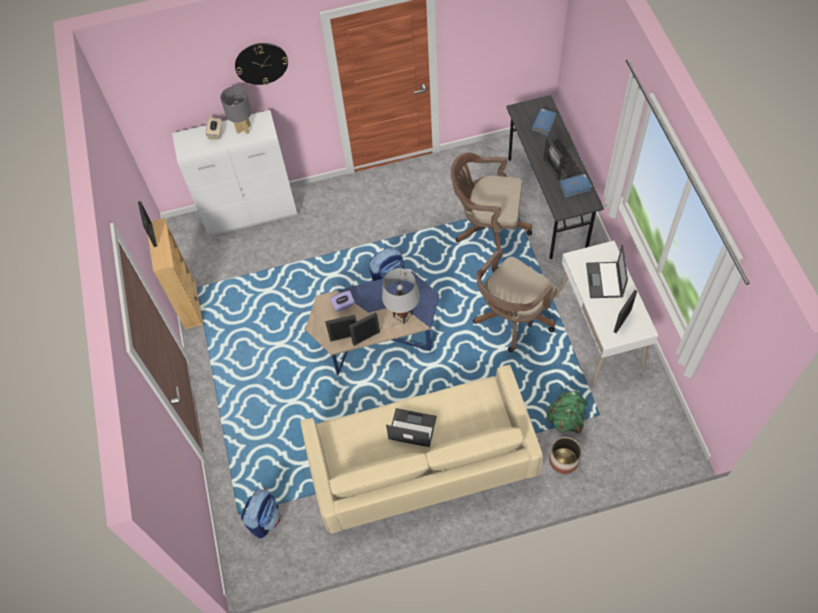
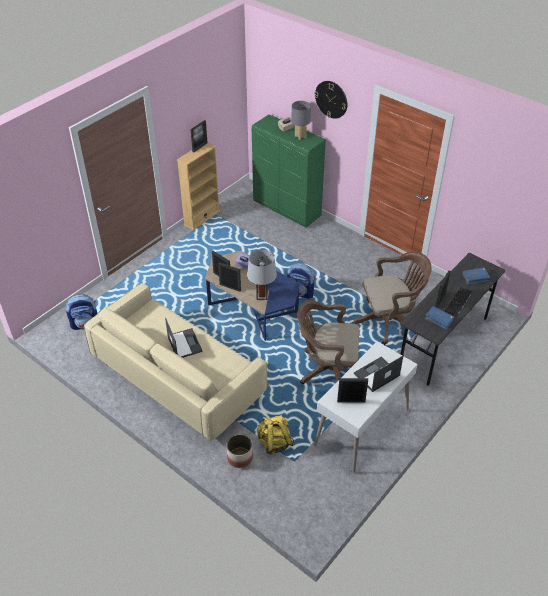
camera: 50 degrees right, 15 degrees down
(251, 213) = (287, 209): white cabinet -> green cabinet
(487, 227) = (389, 321): brown office chair -> brown office chair turned 105 degrees clockwise
(566, 419) = (274, 442): green backpack -> yellow backpack

